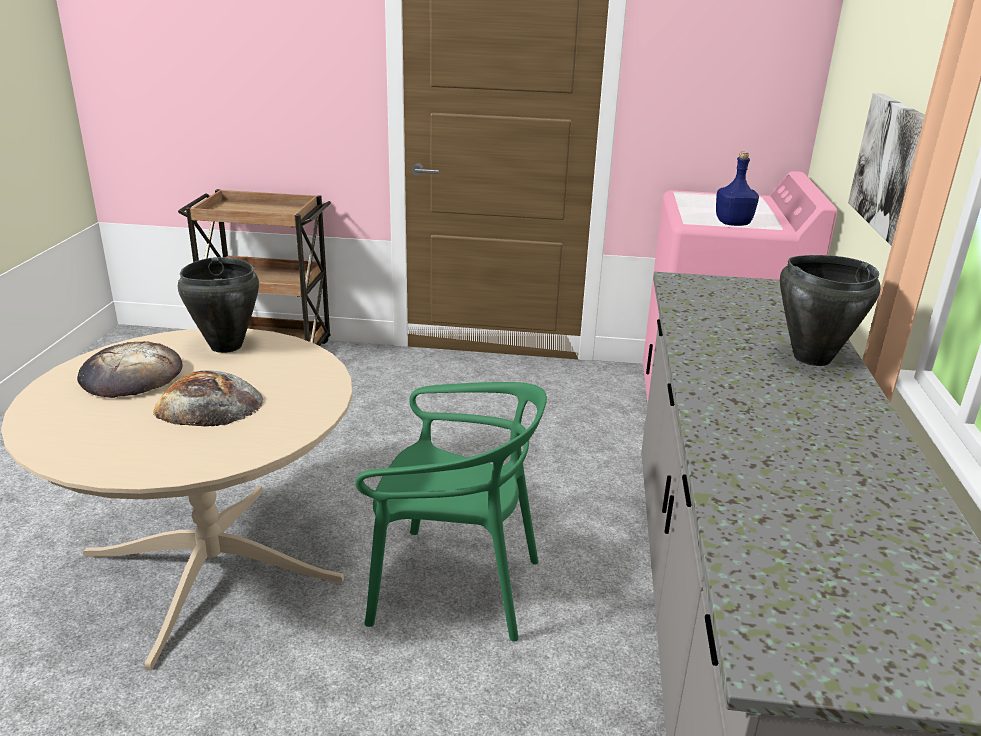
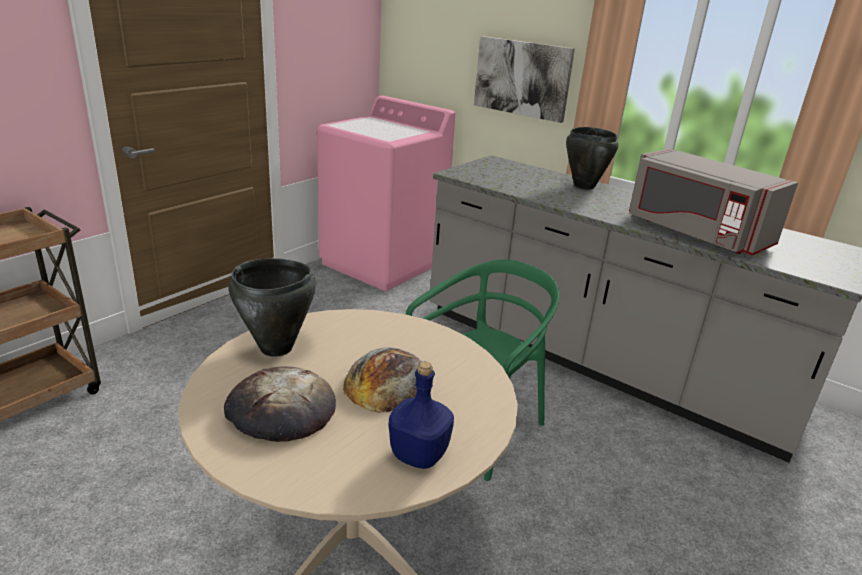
camera: 60 degrees left, 0 degrees up
(732, 223) = (405, 134): blue bottle -> blue bottle (417, 454)
(765, 473) = (695, 232): none -> grey microwave

